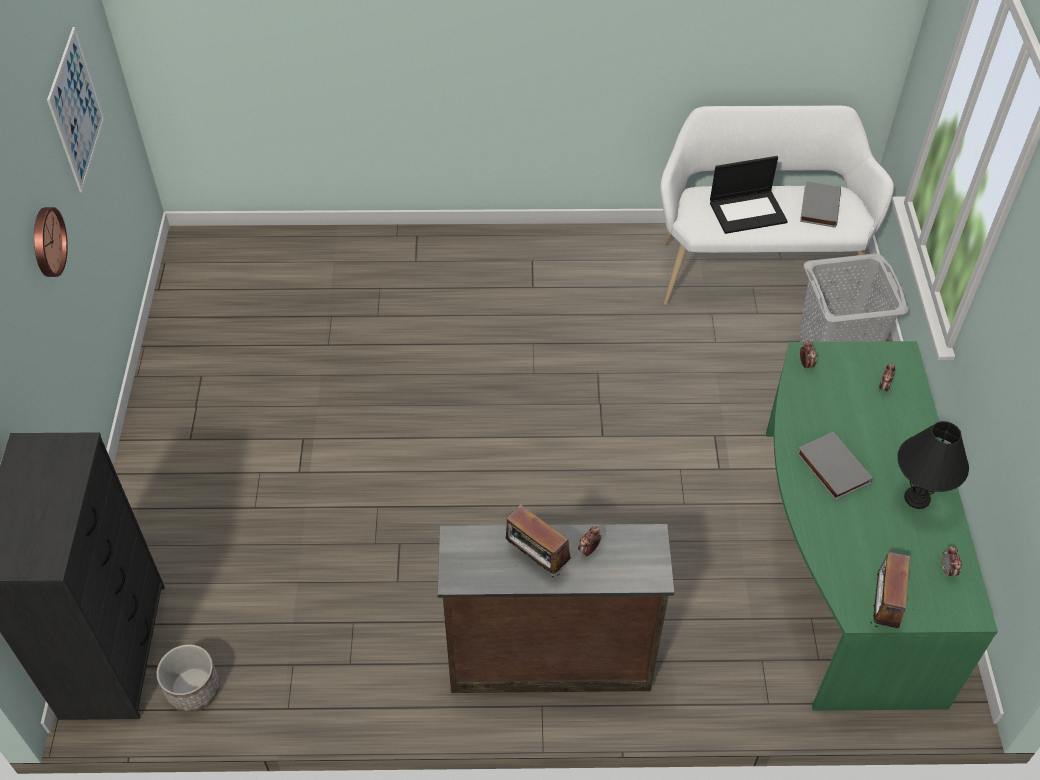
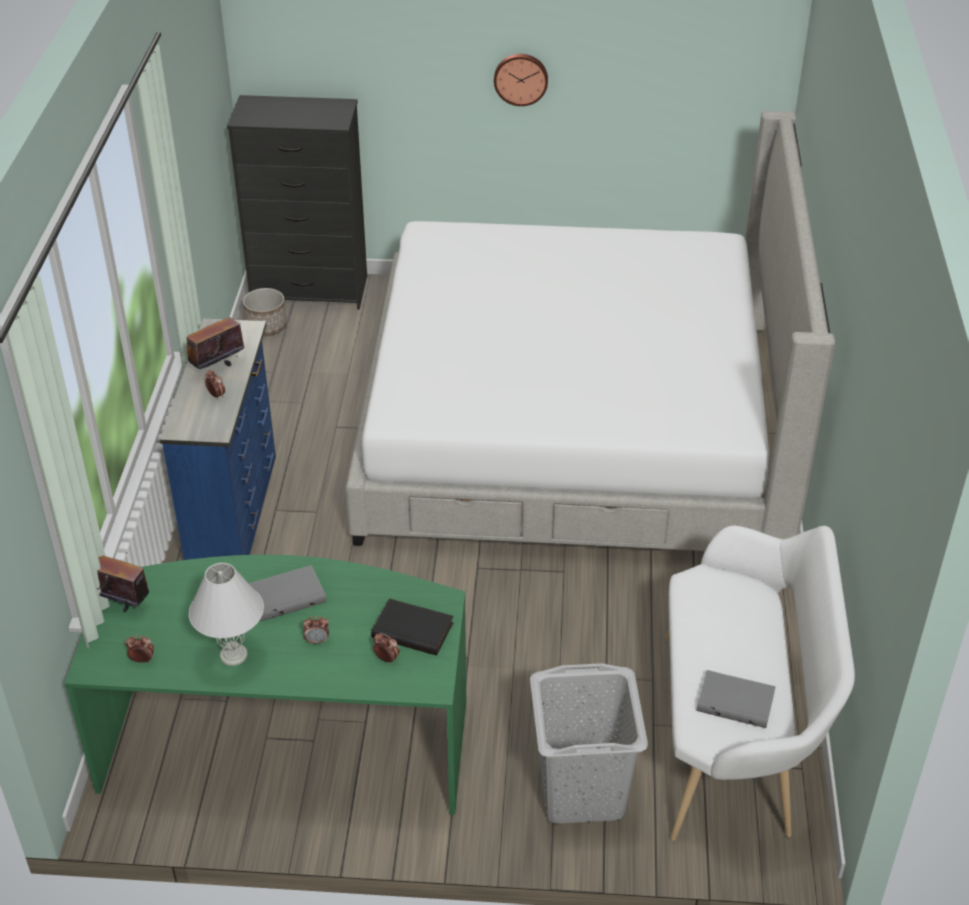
camera: 95 degrees right, 10 degrees down
(76, 110) = (659, 64): picture -> none
(393, 370) = (575, 427): none -> bed
(548, 659) = (236, 512): brown dresser -> blue dresser
(748, 211) = (722, 629): laptop -> none
(805, 364) = (430, 599): alarm clock -> alarm clock (317, 641)
(844, 372) = (414, 629): none -> black book
(917, 498) = (233, 656): black table lamp -> white table lamp

